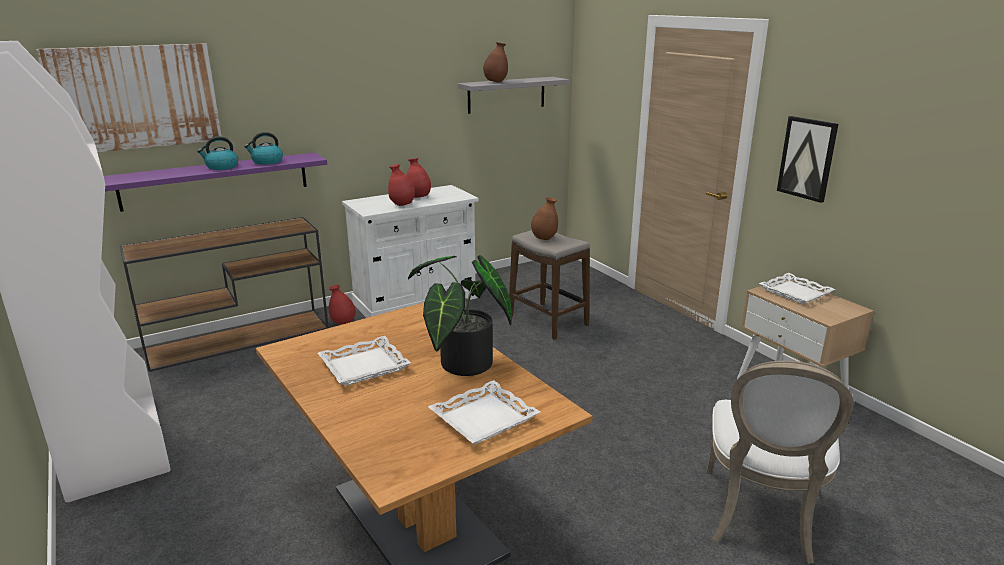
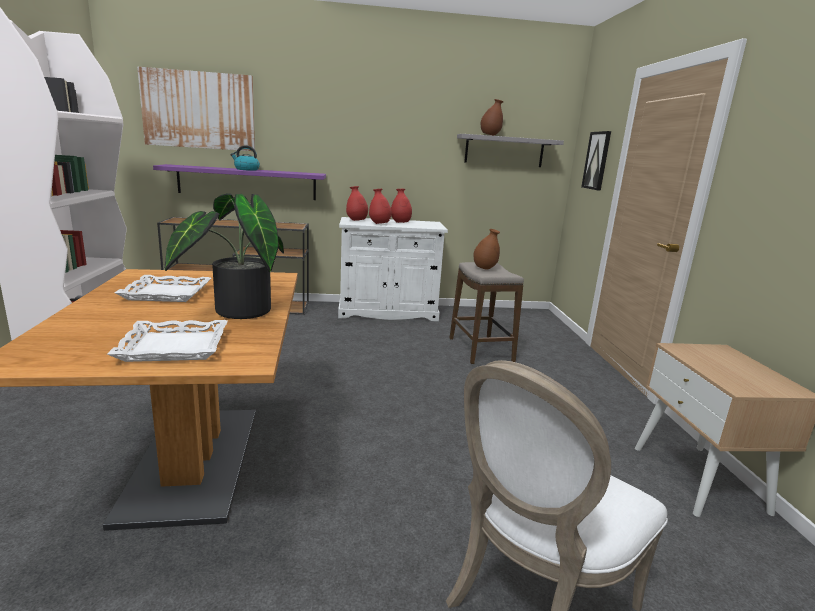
camera: 25 degrees right, 5 degrees down
(267, 162) = (281, 171): kettle -> none
(343, 323) = (318, 313): red vase -> red vase (356, 221)
(795, 293) = (718, 357): white tray -> none
(807, 158) = (767, 197): picture -> picture (597, 160)

